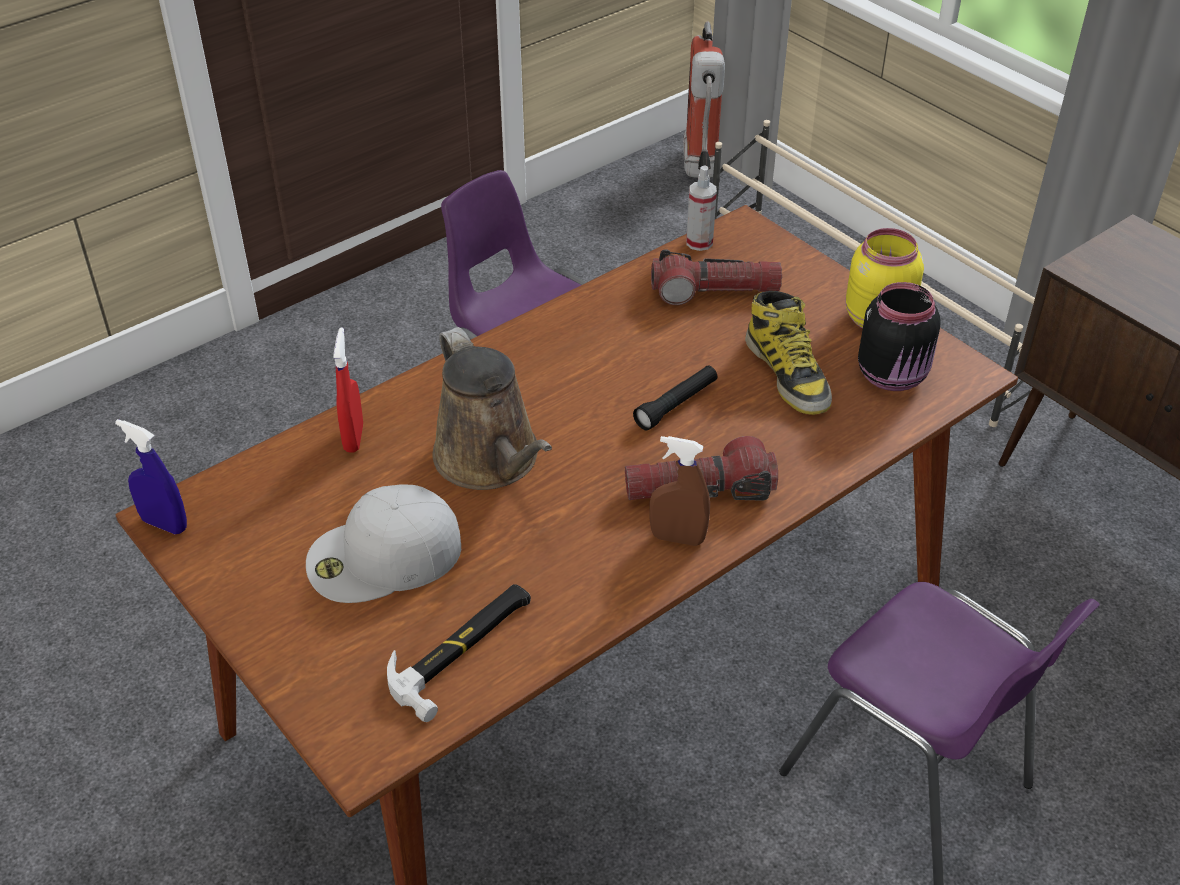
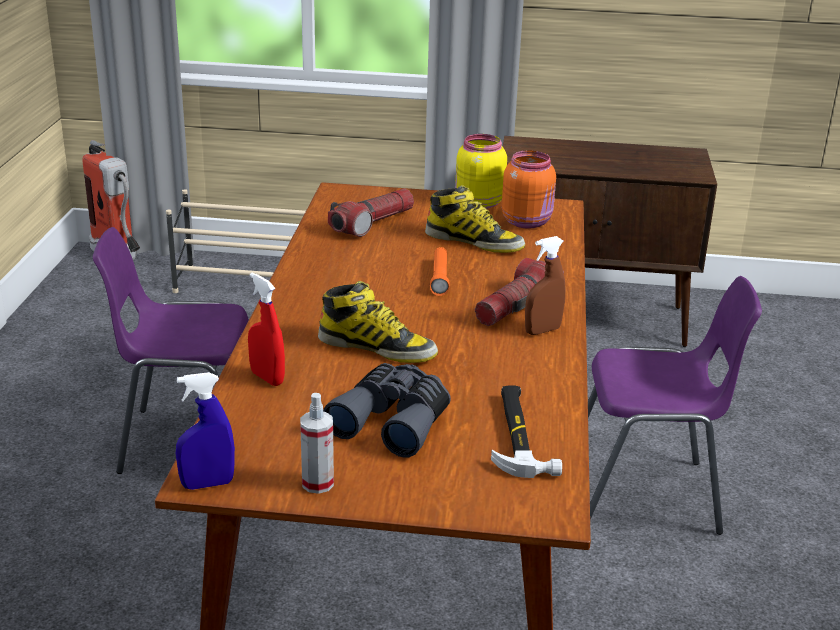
camera: 45 degrees left, 15 degrees down
(383, 557) = (393, 421): white cap -> grey binoculars
(491, 460) = (377, 347): brown watering can -> boot
(676, 405) = (439, 278): black flashlight -> orange flashlight
(699, 242) = (324, 206): spray bottle -> spray bottle (317, 483)
(894, 376) = (527, 222): black jar -> orange jar

